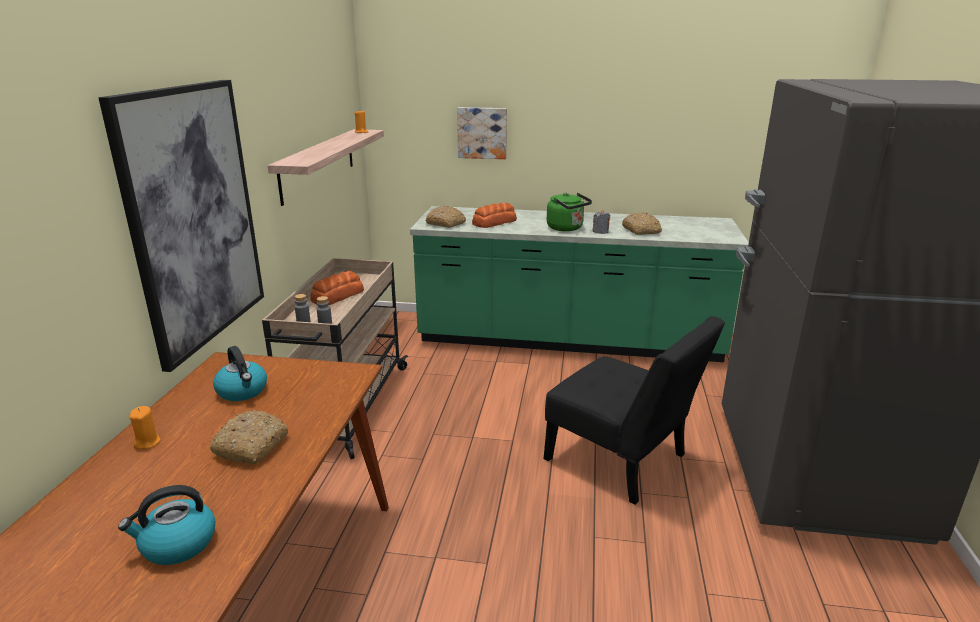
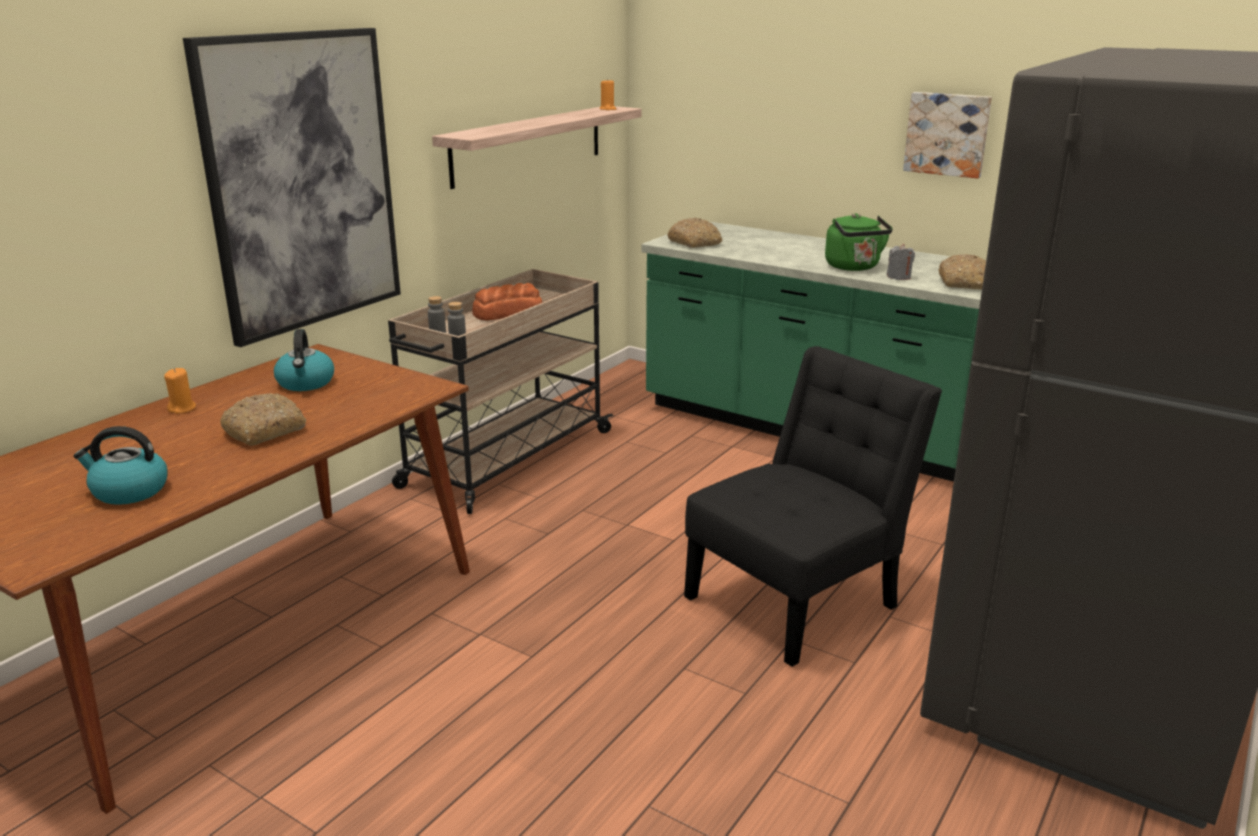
camera: 25 degrees right, 0 degrees up
(482, 133) = (777, 120): picture -> picture (947, 134)
(493, 222) = (760, 248): bread -> none
(621, 461) = (799, 598): black chair -> black chair turned 105 degrees counterclockwise

